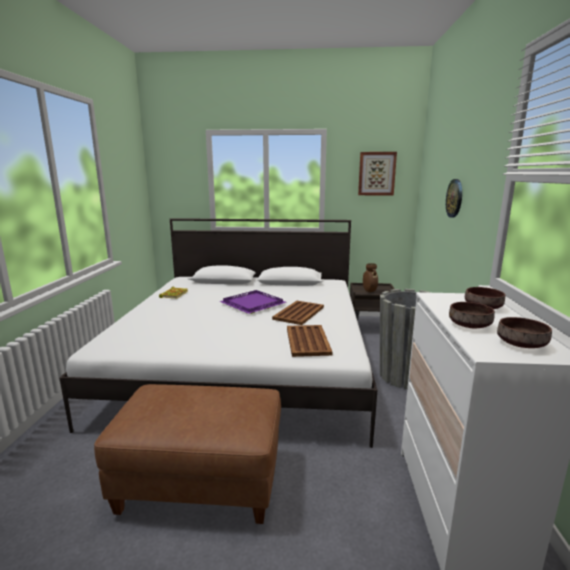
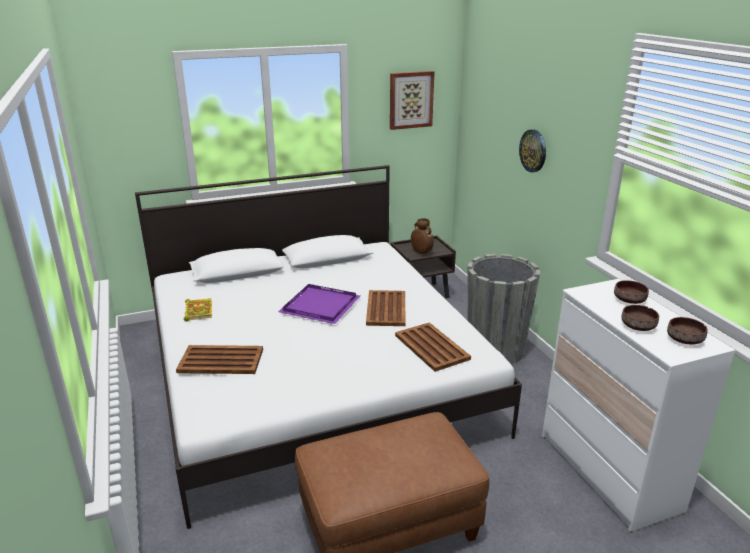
camera: 25 degrees left, 10 degrees up
(149, 319) = (220, 360): none -> brown tray

